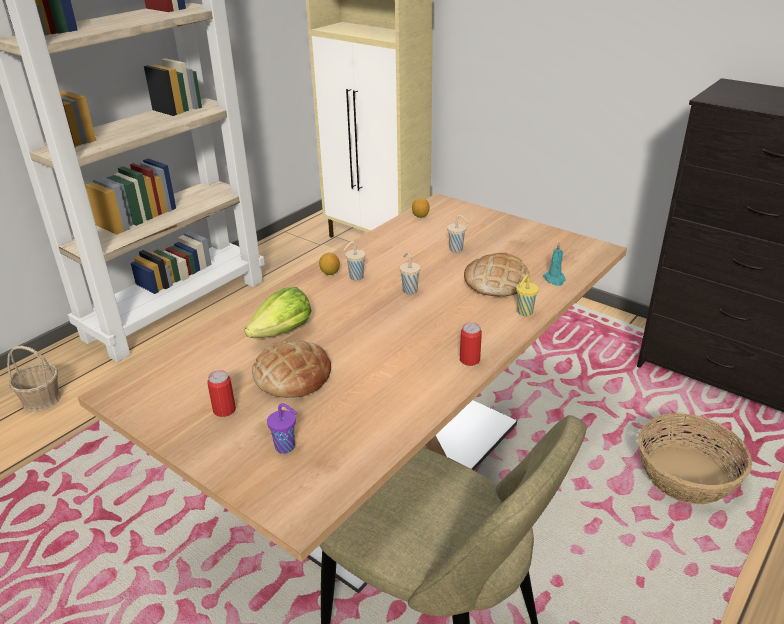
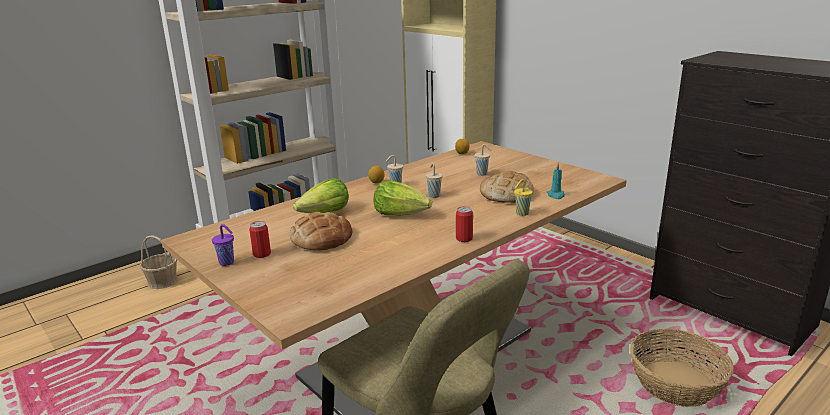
camera: 10 degrees right, 10 degrees down
(286, 447) = (298, 278): purple cup -> purple cup (227, 263)
(379, 325) = (401, 214): none -> lettuce

